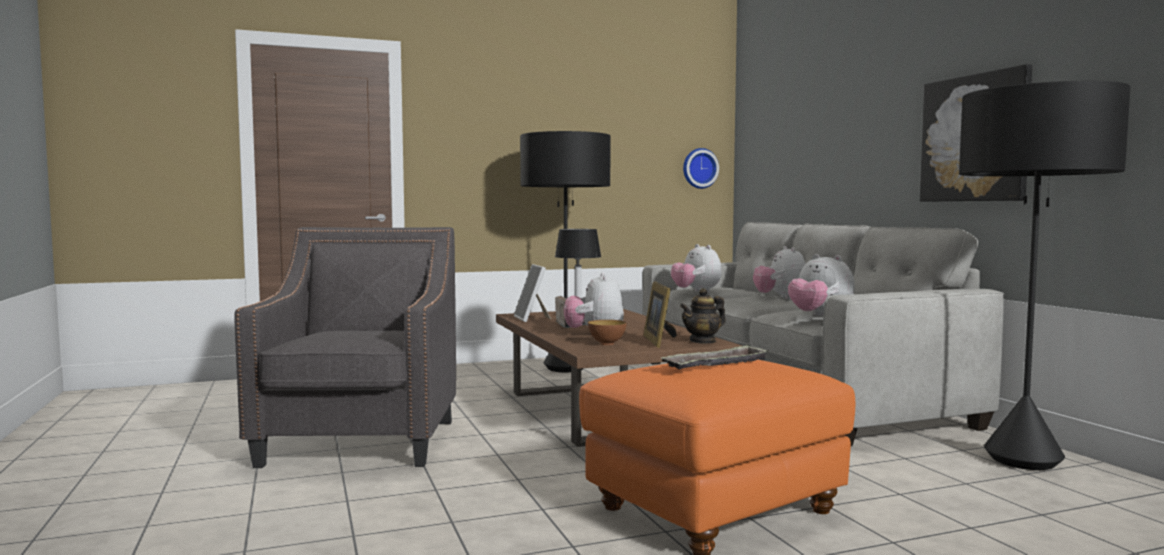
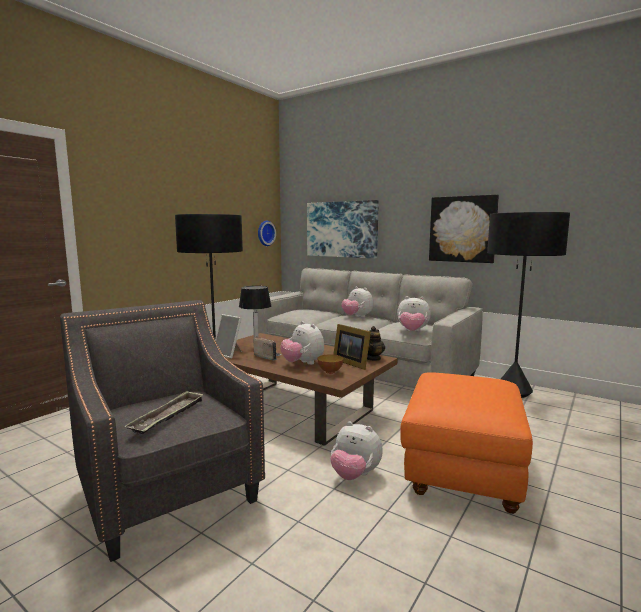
camera: 35 degrees left, 5 degrees up
(696, 292) = (300, 316): plush toy -> plush toy (355, 475)
(716, 365) = (464, 387): tray -> tray (168, 416)
(805, 156) = (341, 229): none -> picture

